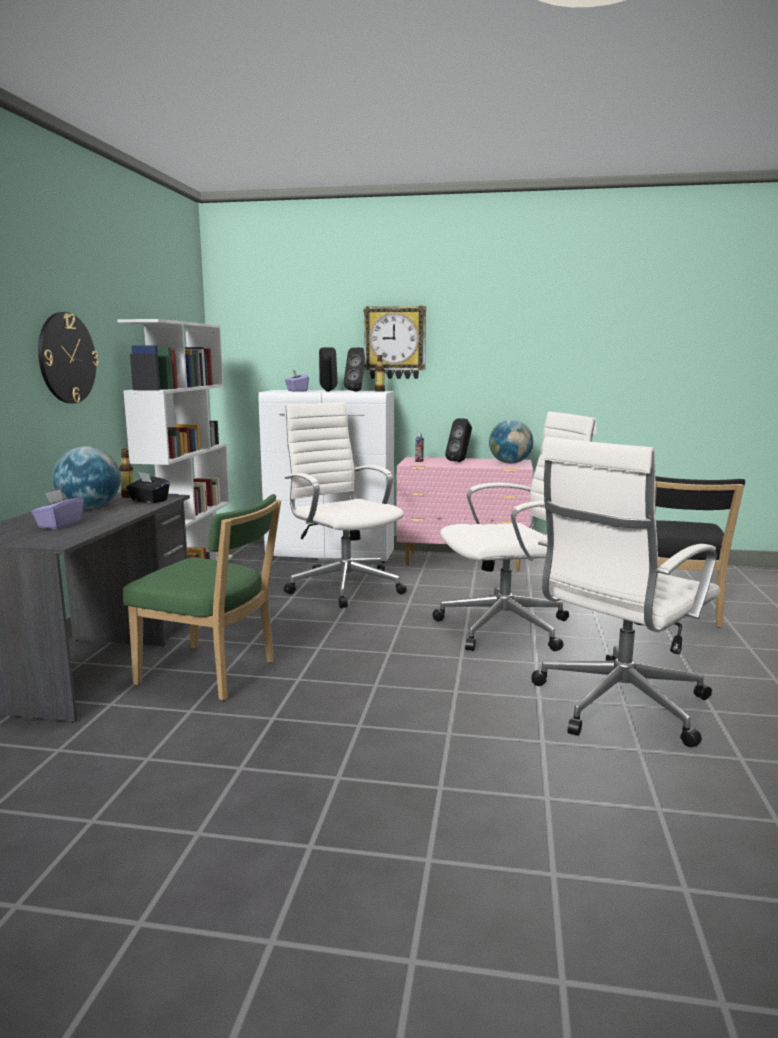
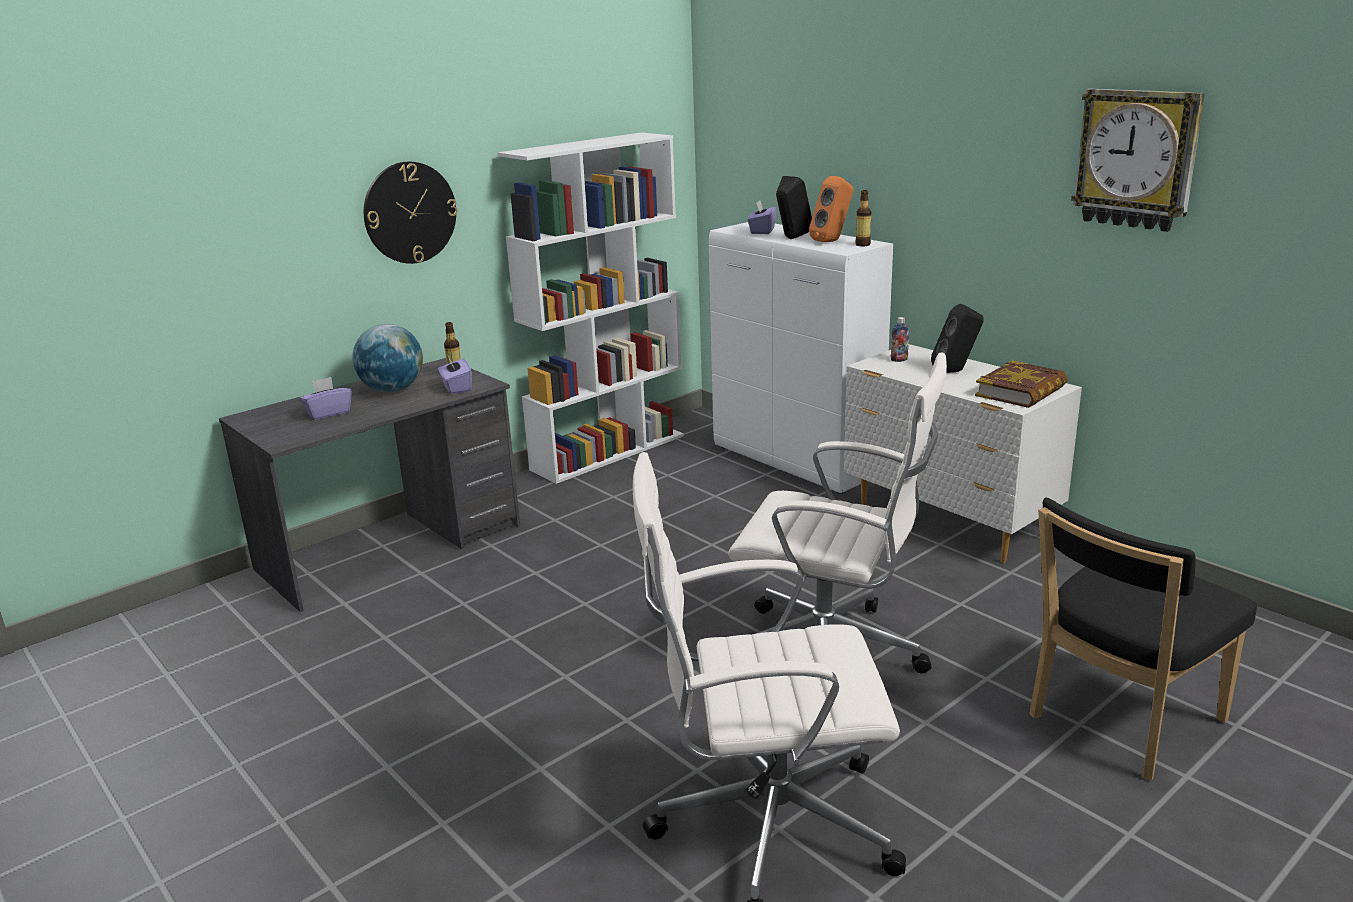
camera: 40 degrees right, 10 degrees up
(149, 501) = (456, 388): black tissue box -> purple tissue box
(213, 674) = (454, 600): green chair -> none
(344, 586) = (737, 519): white office chair -> none
(356, 391) = (832, 241): black speaker -> orange speaker
(395, 343) = (903, 168): wall clock -> wall clock (1137, 159)
(464, 562) = (950, 523): pink dresser -> white dresser
(510, 463) = (1021, 391): globe -> book

